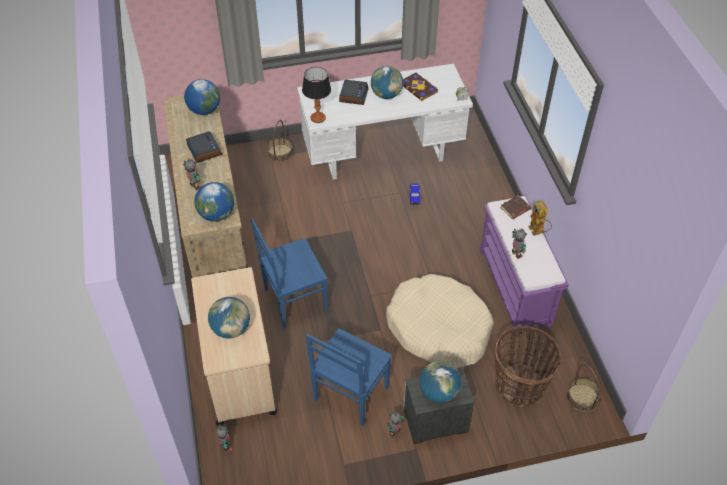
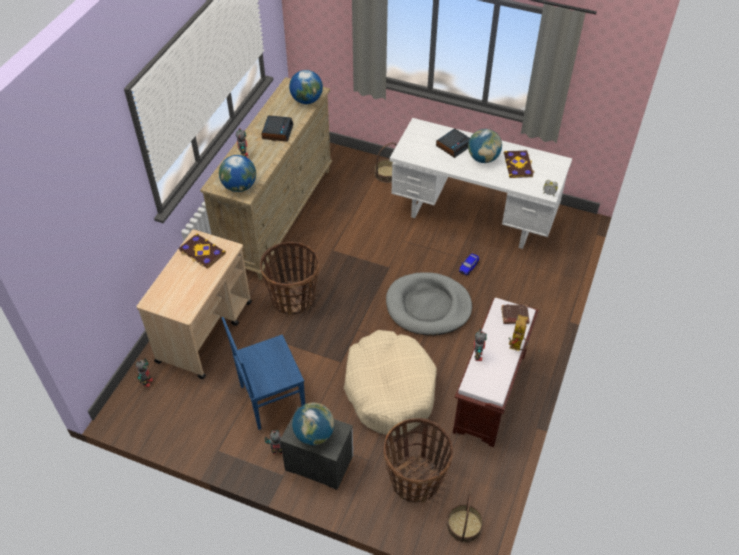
camera: 35 degrees right, 0 degrees up
(220, 293) = (201, 252): none -> book
(231, 329) = (185, 284): globe -> none
(293, 300) = (293, 299): blue chair -> basket
(318, 118) = (405, 151): table lamp -> none
(410, 245) = (428, 306): none -> grey dog bed
(515, 287) = (490, 394): purple bench -> brown bench

